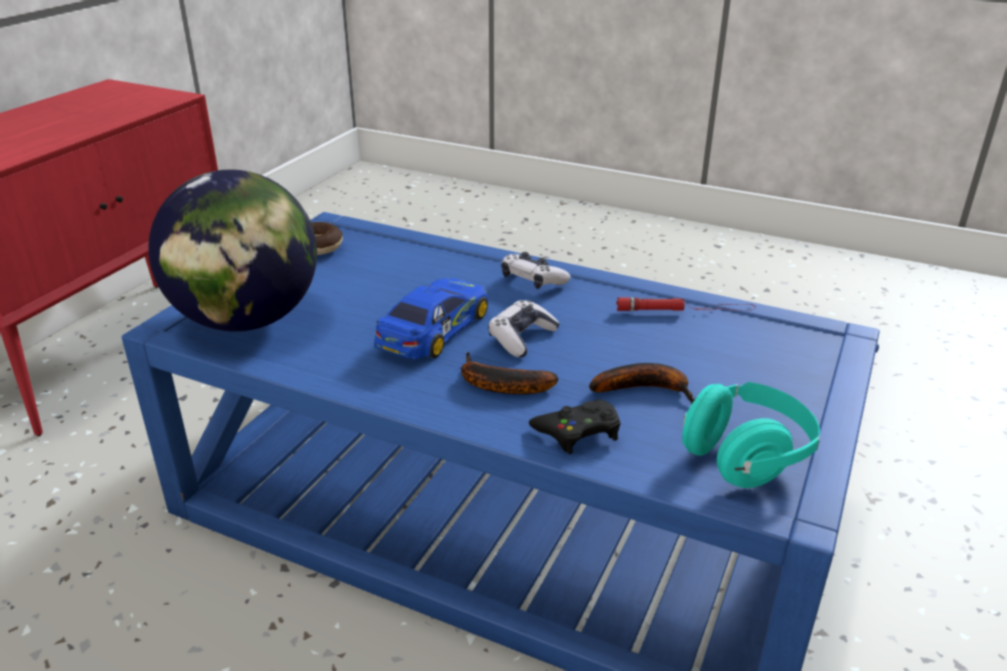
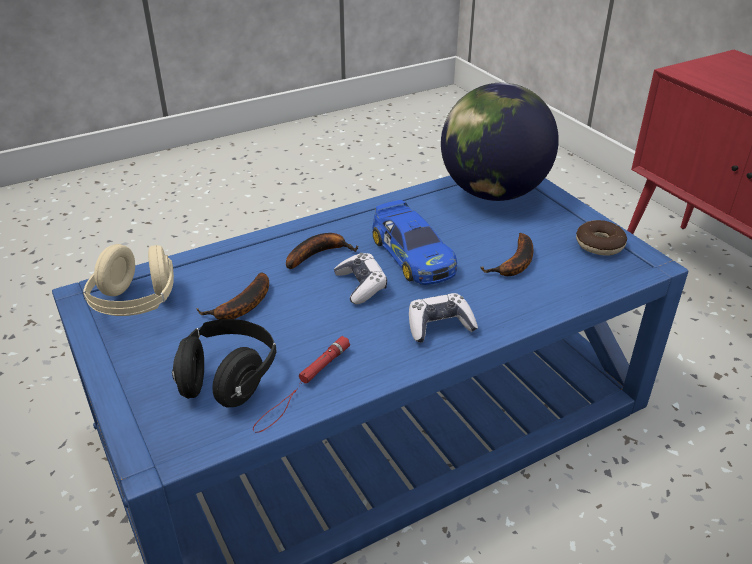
camera: 125 degrees right, 5 degrees up
(391, 277) = (515, 264): none -> banana
(578, 431) = (238, 258): black game controller -> none
(731, 348) = (228, 379): none -> black headphones
(745, 456) = (136, 303): turquoise headphones -> beige headphones

